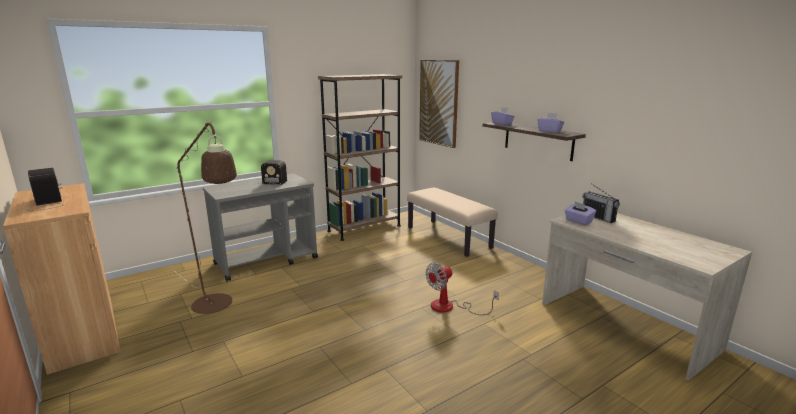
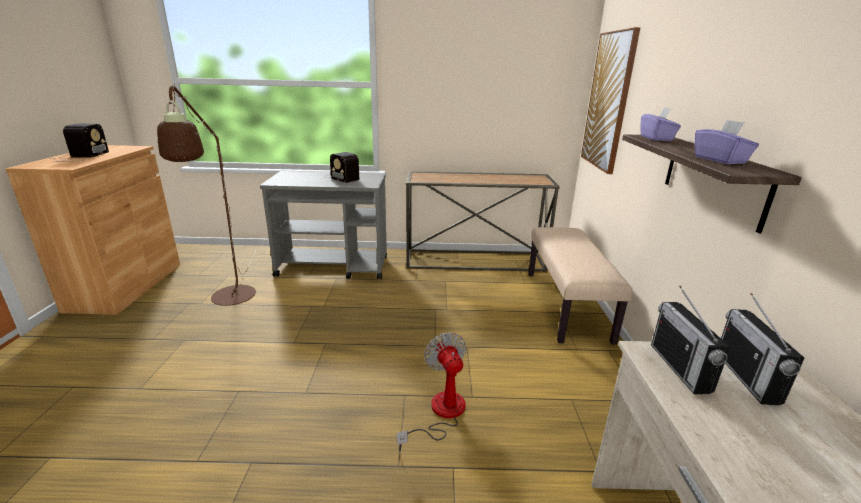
camera: 35 degrees right, 5 degrees up
(364, 228) = (475, 260): brown bookcase -> console table
(450, 307) = (440, 413): fan -> fan turned 75 degrees clockwise
(578, 221) = (680, 367): purple tissue box -> radio

